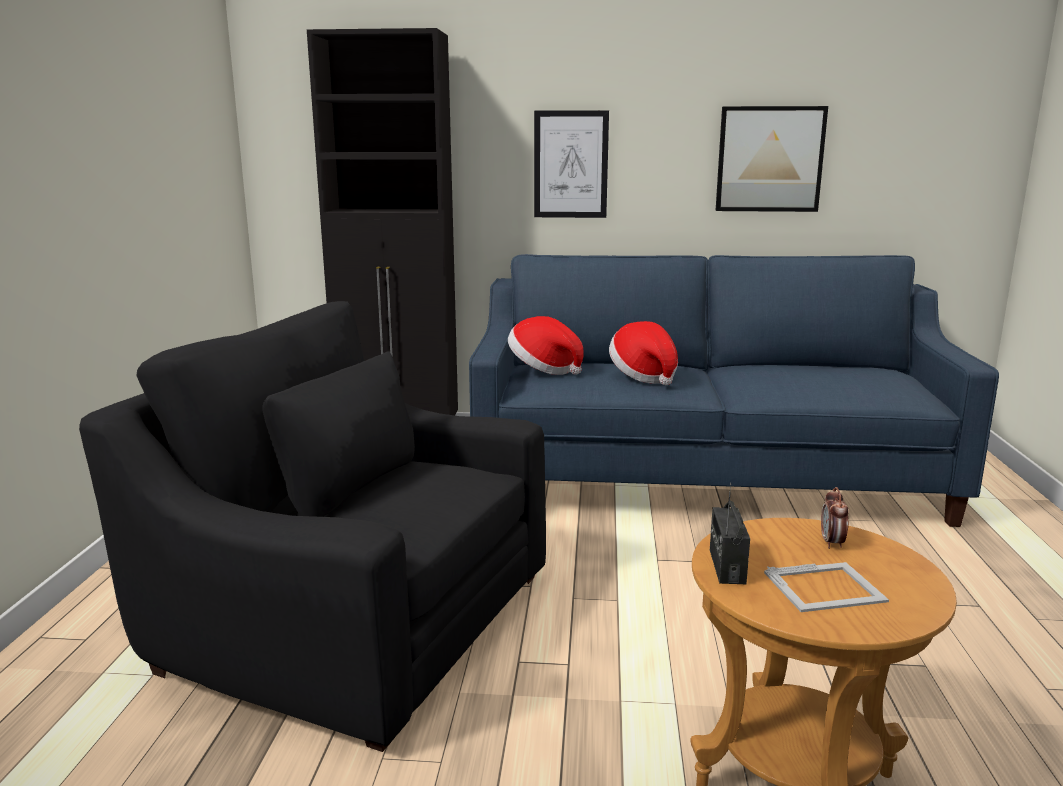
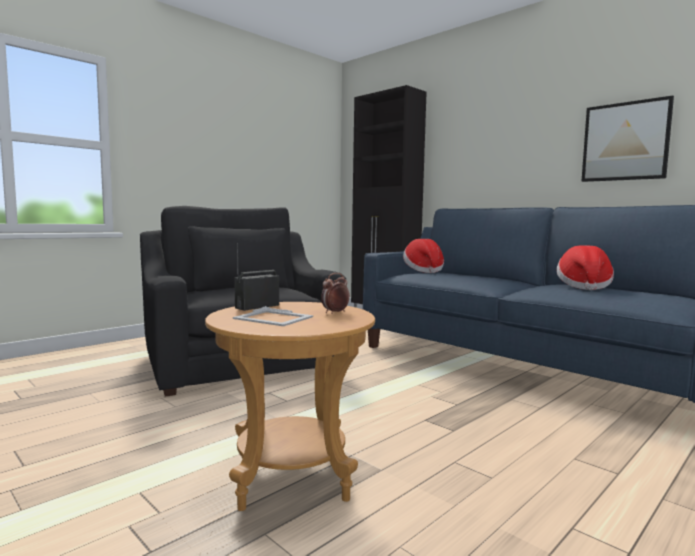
camera: 40 degrees right, 10 degrees down
(570, 164) = (488, 157): picture -> none
(644, 376) = (472, 277): hat -> hat (583, 287)

